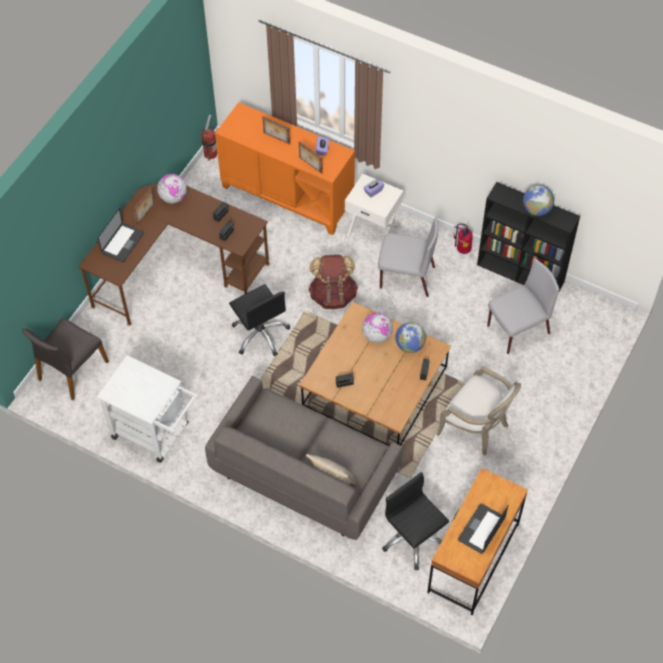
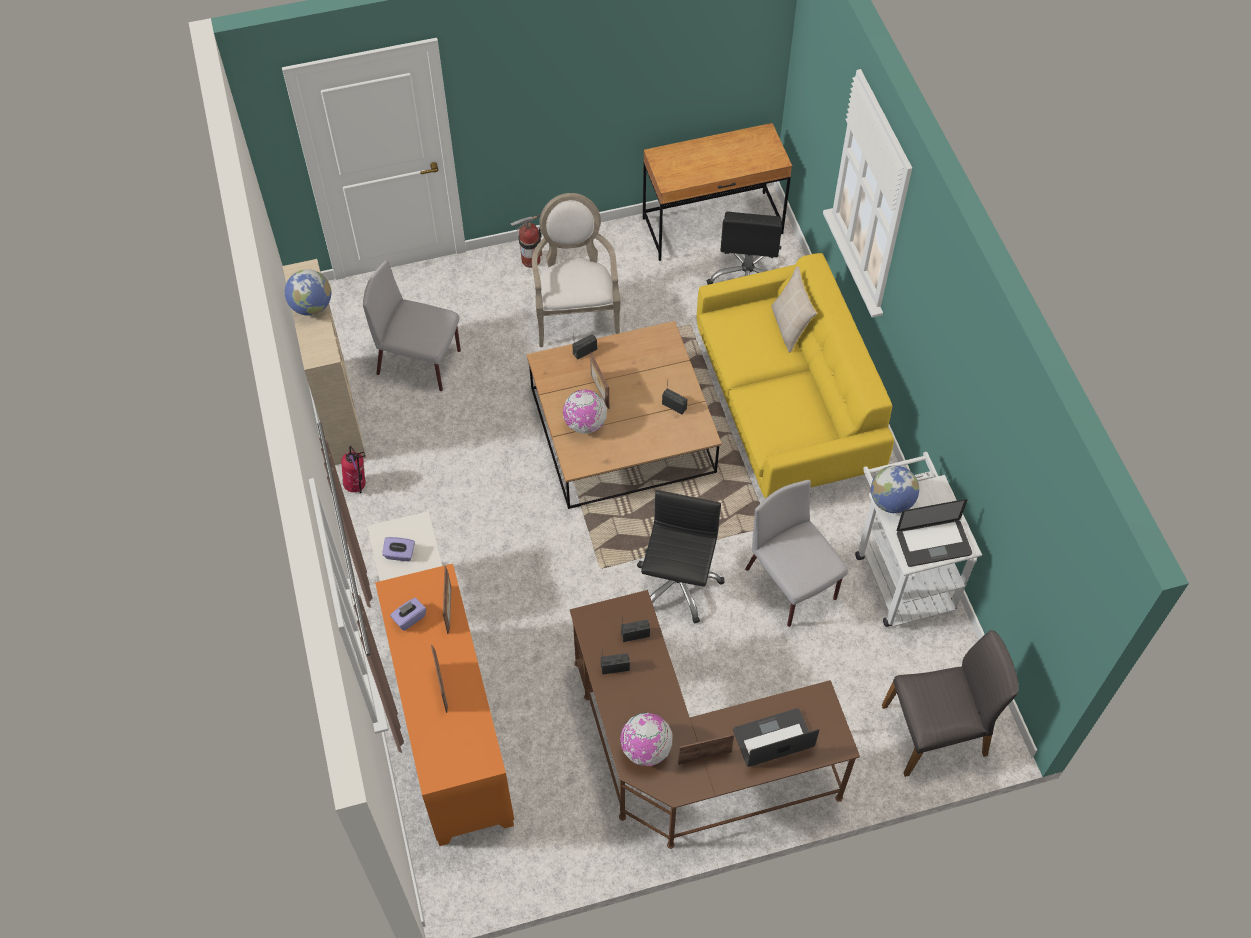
camera: 135 degrees left, 0 degrees up
(210, 154) = (472, 897): fire extinguisher -> fire extinguisher (531, 260)
(304, 473) = (785, 408): grey sofa -> yellow sofa
(333, 295) = (550, 559): brown backpack -> none
(390, 358) = (599, 391): none -> picture frame
(406, 277) = (452, 509): grey chair -> grey chair (792, 585)
(410, 345) = (565, 387): globe -> globe (891, 501)
(481, 529) = (721, 153): laptop -> laptop (933, 544)
(521, 273) = (338, 410): black bookcase -> beige bookcase

